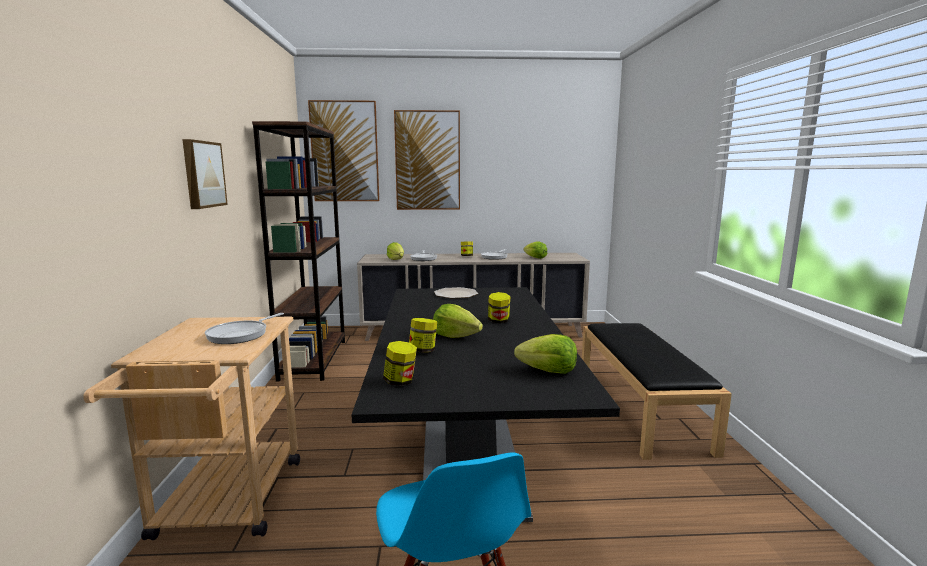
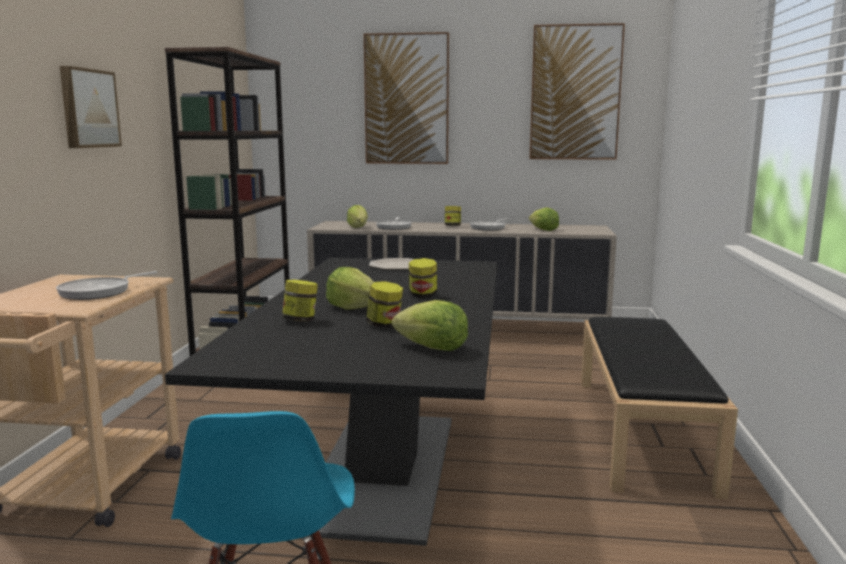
camera: 10 degrees right, 0 degrees up
(345, 152) = (302, 88): picture -> picture (575, 93)
(400, 381) = (246, 348): jar -> jar (384, 325)

